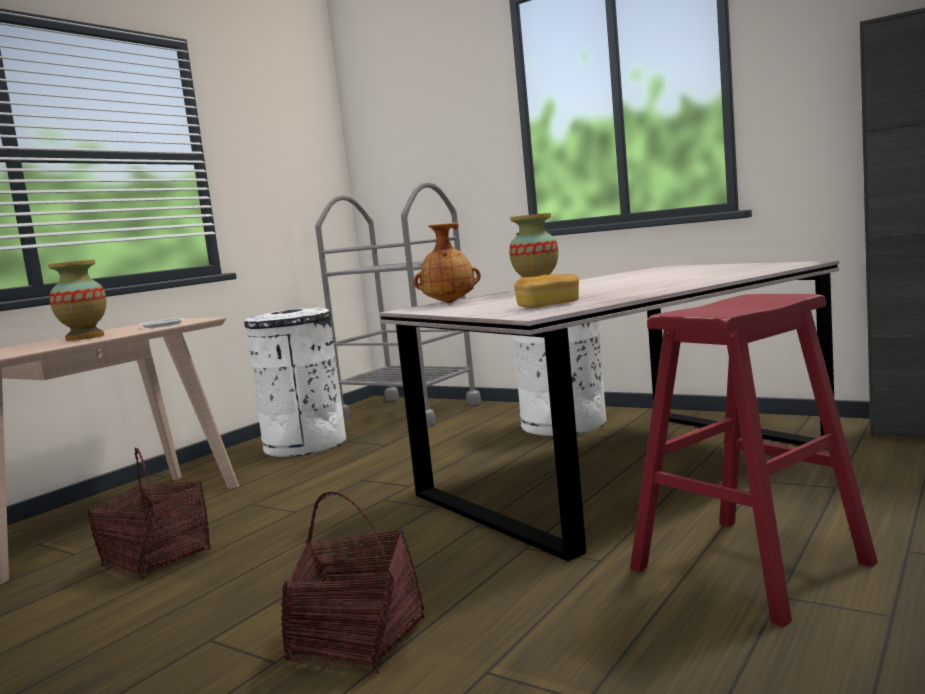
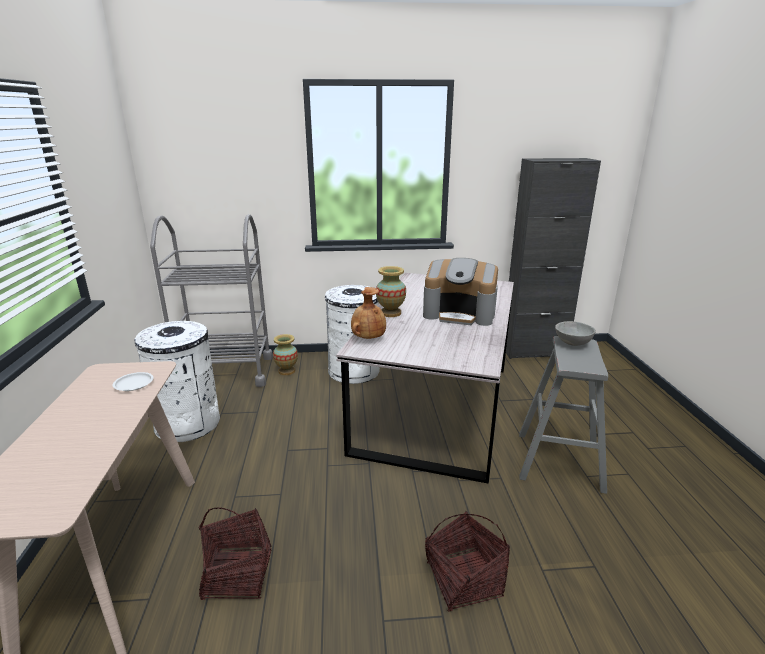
camera: 40 degrees left, 15 degrees up
(85, 337) = (89, 419): vase -> vase (286, 371)
(548, 305) = (463, 349): bread -> none
(638, 285) = (460, 314): none -> coffee machine
(750, 566) = (559, 461): red stool -> grey stool
(755, 297) = (572, 343): none -> grey bowl

